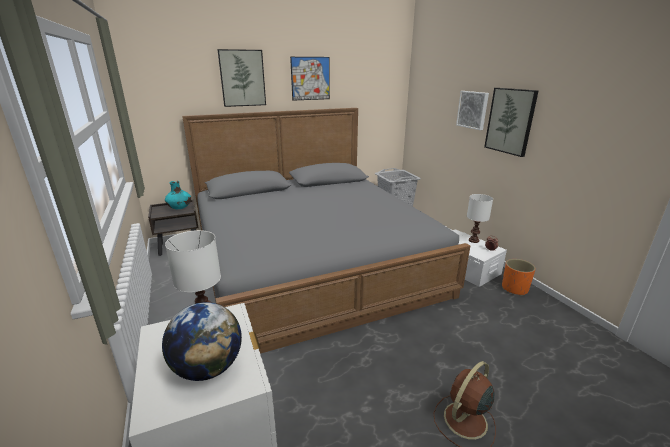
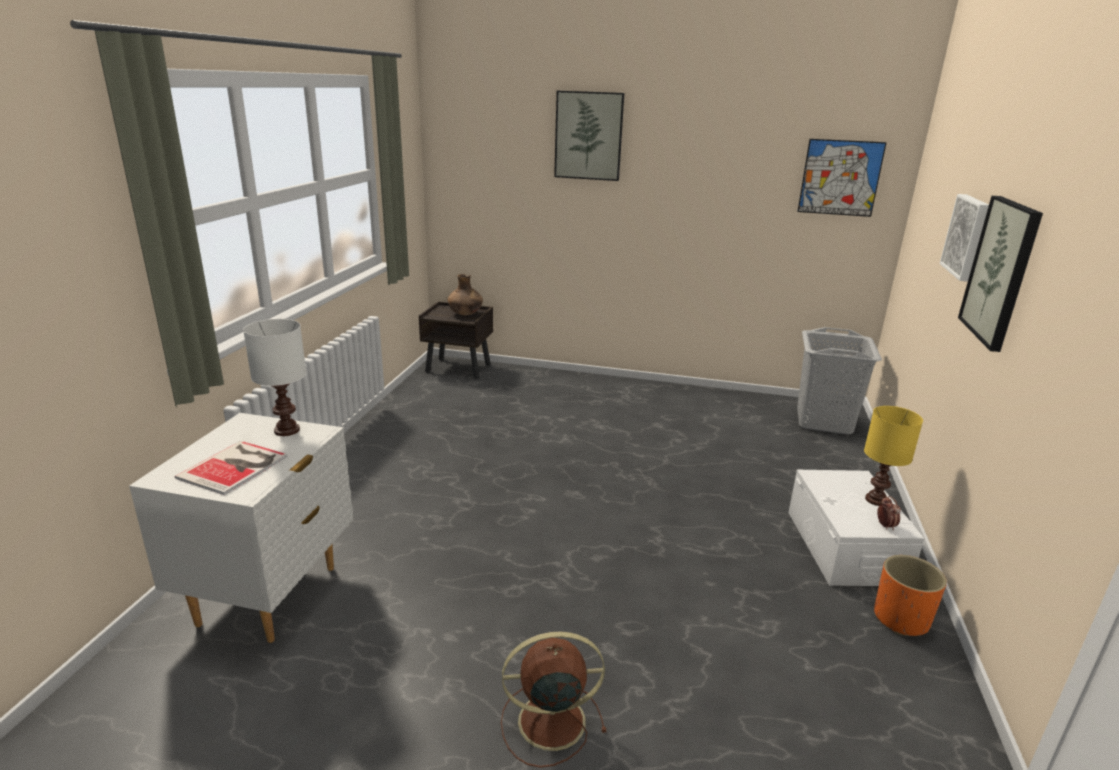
camera: 35 degrees right, 0 degrees up
(180, 208) = (465, 314): turquoise vase -> brown vase
(208, 368) = (236, 466): globe -> book
(310, 78) = (703, 143): picture -> picture (840, 178)
(311, 262) = (596, 444): grey bed -> none
(474, 240) = (877, 500): white table lamp -> yellow table lamp

